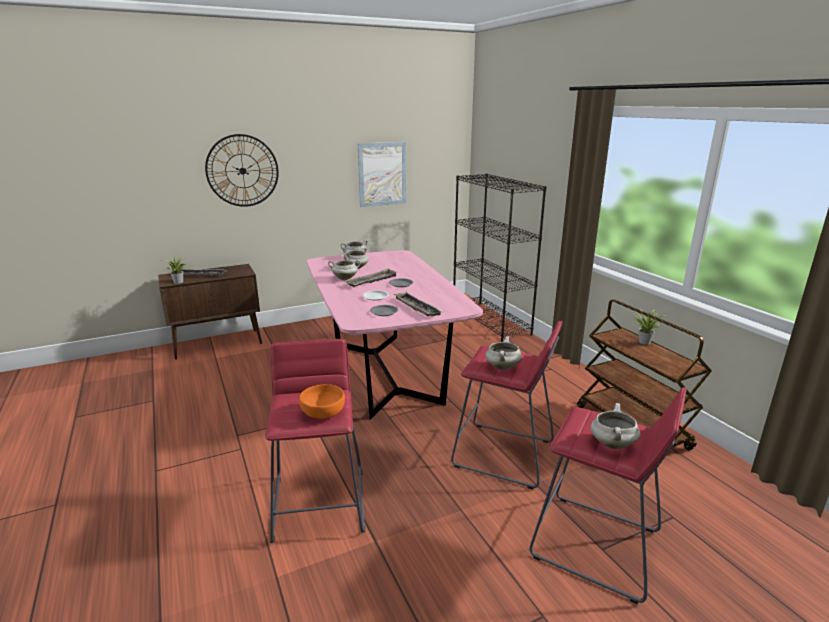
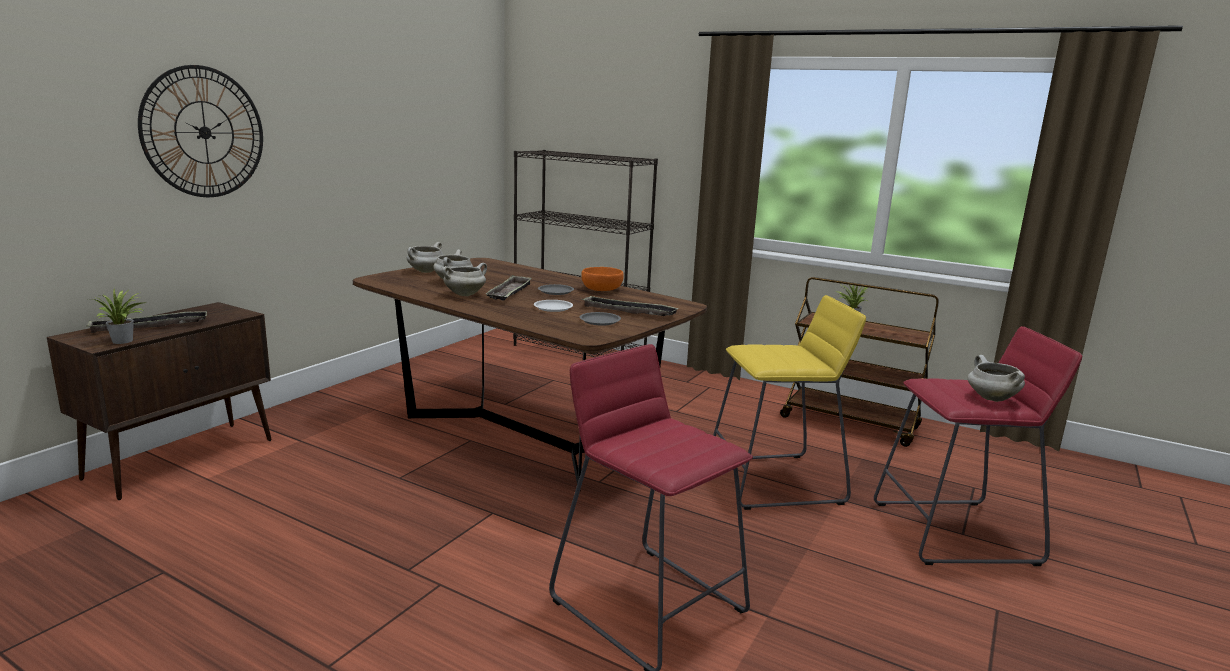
camera: 35 degrees left, 5 degrees down
(323, 413) = (696, 445): orange bowl -> orange bowl (602, 289)
(382, 174) = (406, 148): picture -> none
(385, 372) = (524, 433): pink dining table -> brown dining table
(502, 367) = (789, 360): white cooking pot -> none
(503, 454) = (775, 481): red stool -> yellow stool

